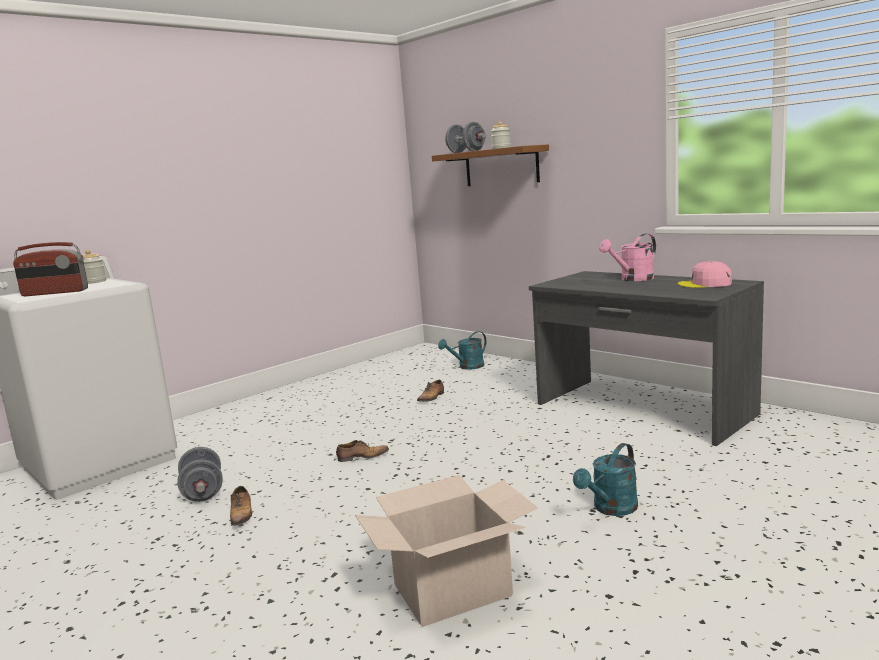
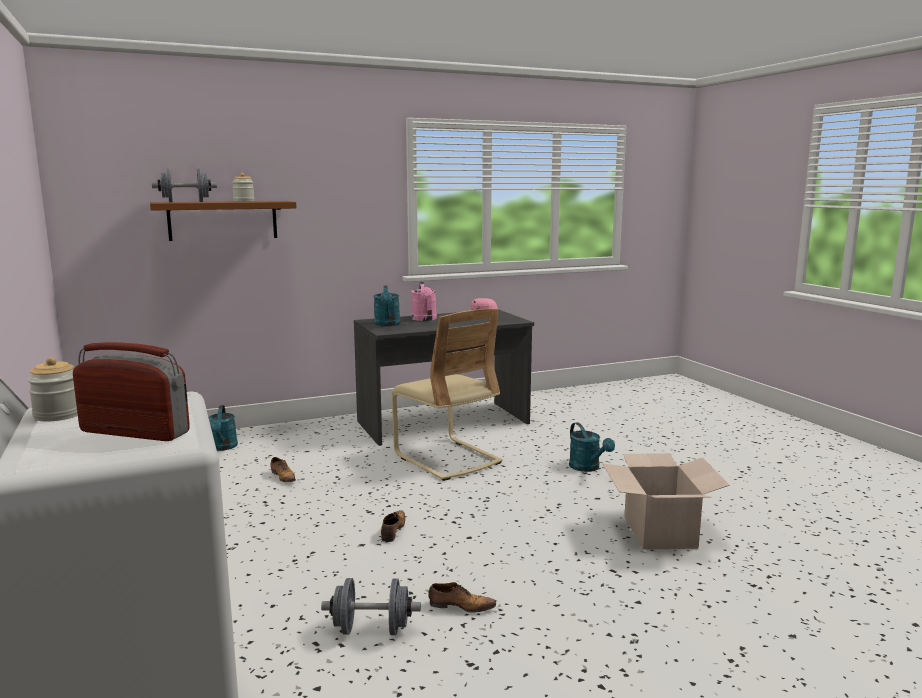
camera: 70 degrees left, 0 degrees up
(55, 293) = (136, 432): radio -> radio turned 90 degrees counterclockwise
(541, 436) = (447, 458): none -> beige chair
(580, 279) = (387, 325): none -> turquoise watering can

